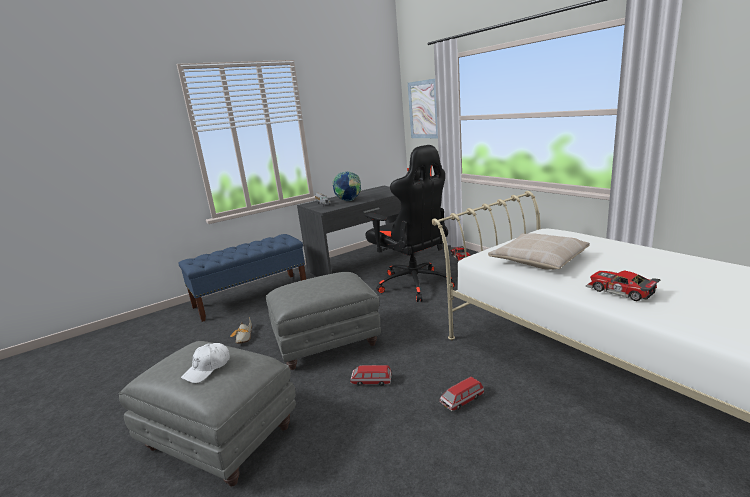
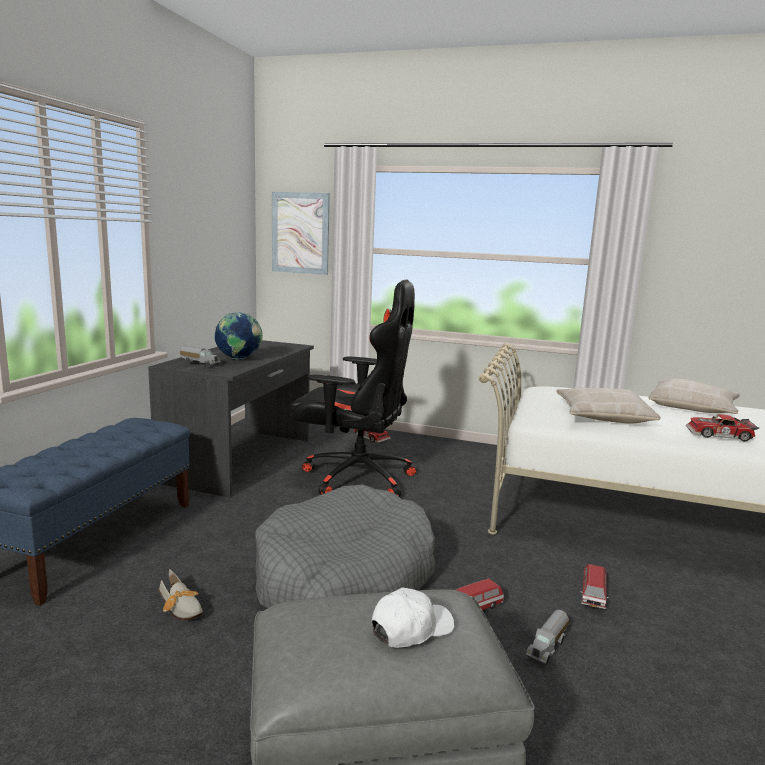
camera: 40 degrees left, 5 degrees down
(207, 368) = (411, 629): white cap -> white cap turned 120 degrees counterclockwise
(327, 343) = (344, 578): grey ottoman -> grey dog bed
(381, 420) = (548, 647): none -> toy truck
(659, 261) = (693, 408): none -> beige pillow

